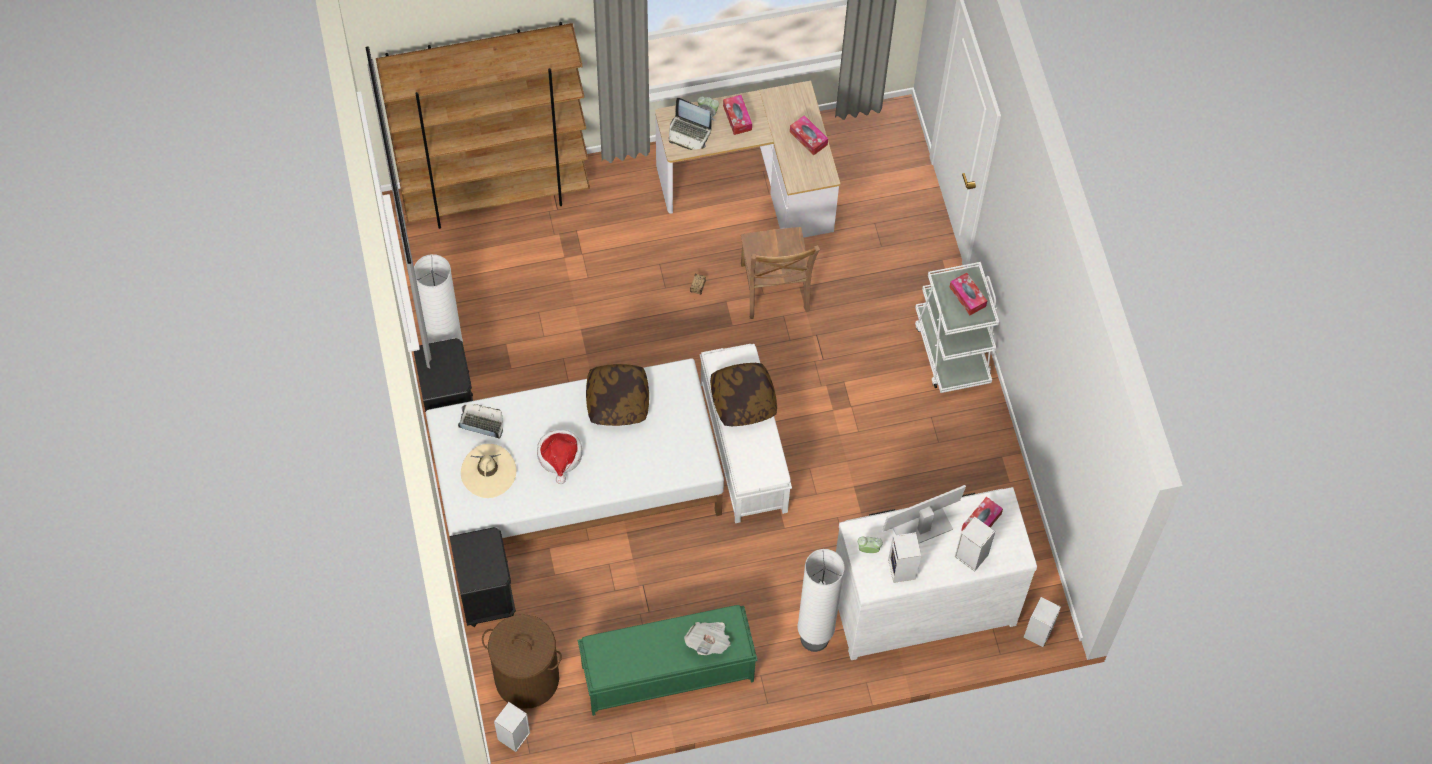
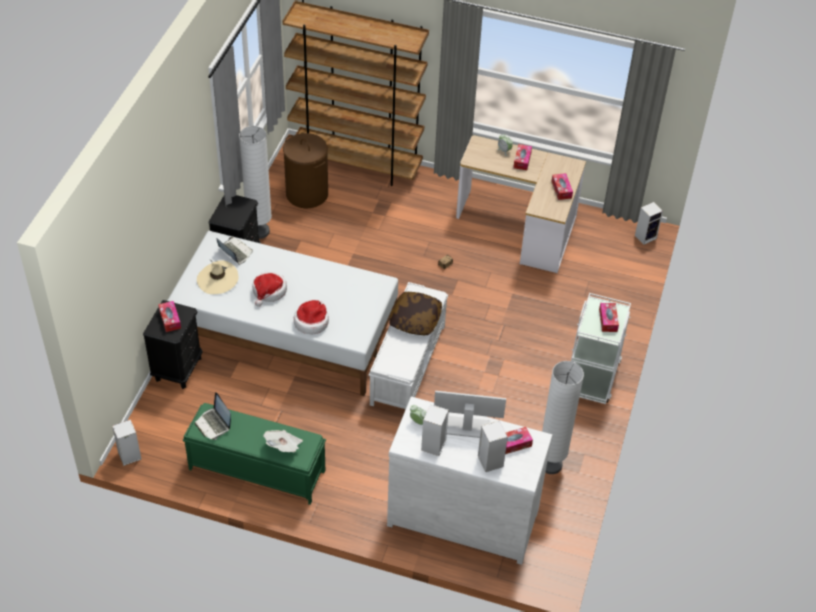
camera: 30 degrees right, 15 degrees down
(478, 558) = (170, 319): none -> tissue box
(526, 678) = (165, 427): brown laundry basket -> brown laundry basket (306, 194)
(617, 400) = (330, 278): pillow -> none
(636, 470) = (311, 322): none -> hat
(689, 132) = (485, 155): laptop -> laptop (214, 424)
(774, 290) = (494, 288): brown chair -> none
(814, 638) = (372, 499): white floor lamp -> white floor lamp (551, 465)
(1038, 631) = (535, 576): speaker -> speaker (646, 236)

